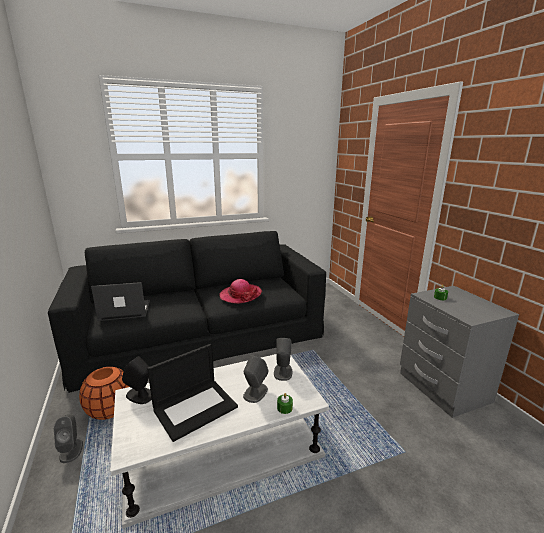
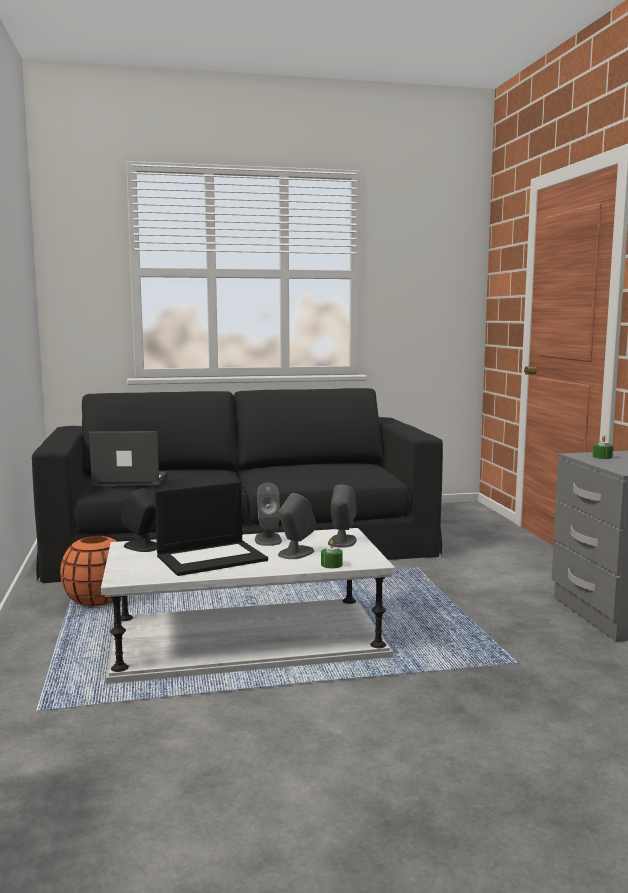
camera: 10 degrees right, 10 degrees down
(71, 450) = (45, 627): grey speaker -> grey speaker (268, 539)
(240, 295) = (304, 474): hat -> none

